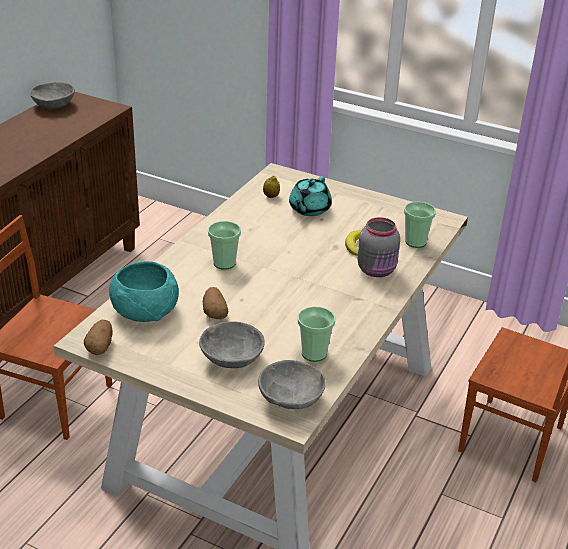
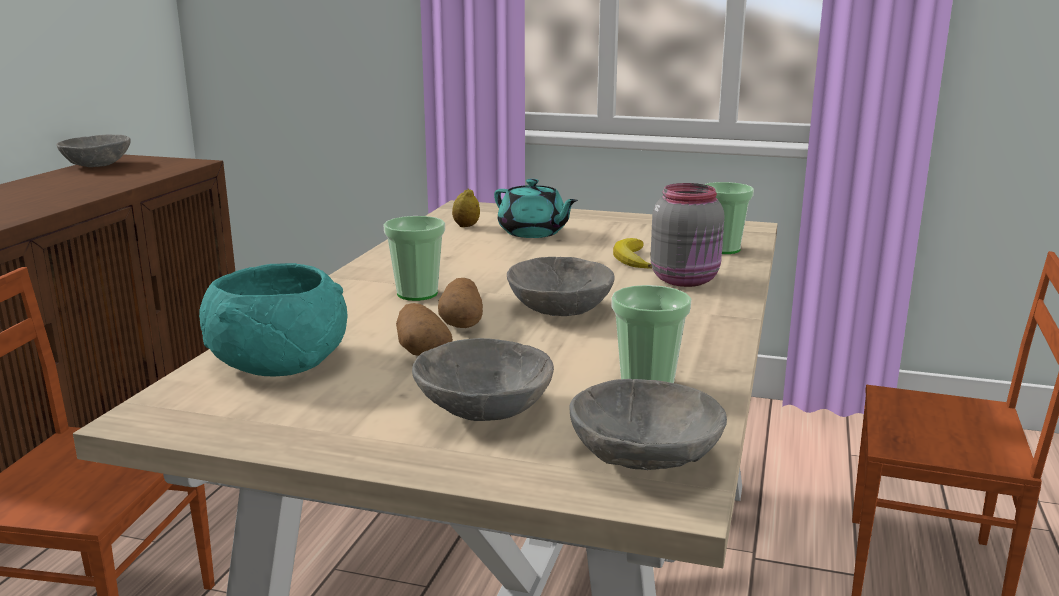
camera: 10 degrees left, 15 degrees down
(100, 346) = (186, 422): potato -> potato (462, 323)
(295, 288) = (558, 310): none -> grey bowl
(309, 209) = (533, 233): turquoise teapot -> turquoise teapot turned 60 degrees counterclockwise

